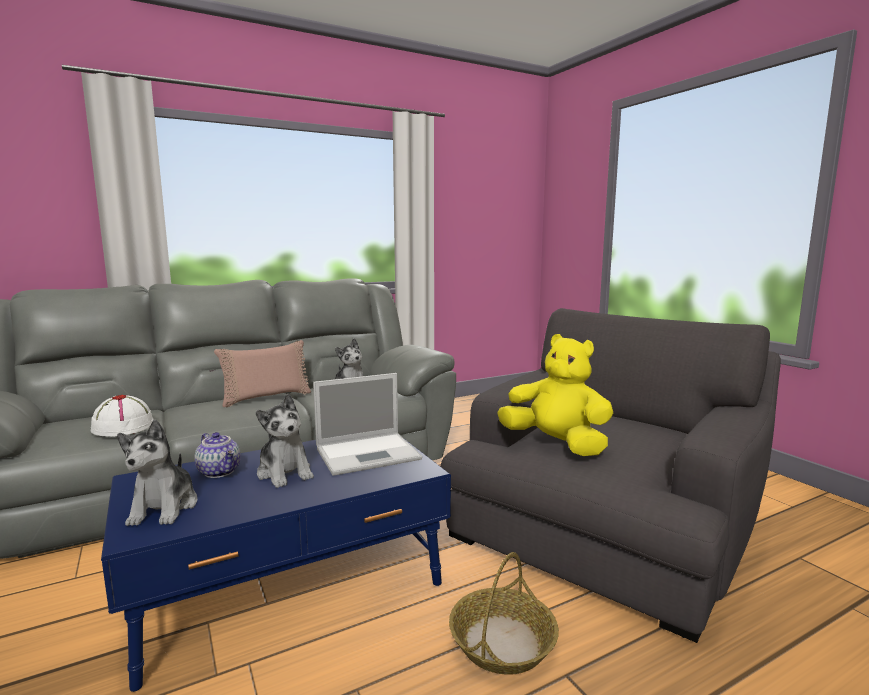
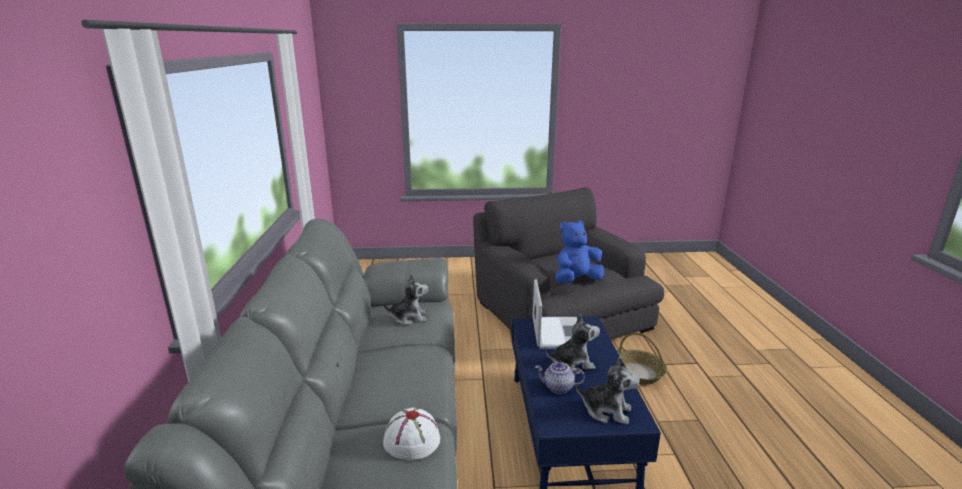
camera: 65 degrees left, 10 degrees up
(220, 472) = (558, 388): teapot -> teapot turned 150 degrees counterclockwise
(266, 398) = (390, 358): beige pillow -> none
(556, 444) = (576, 281): yellow plush toy -> blue plush toy

